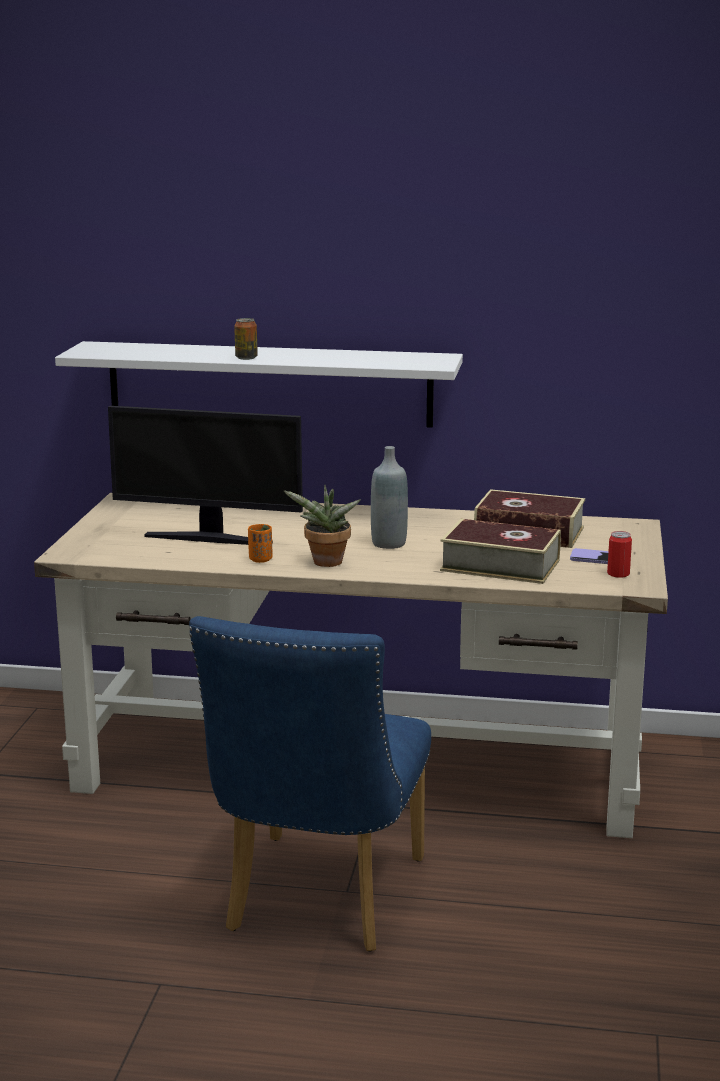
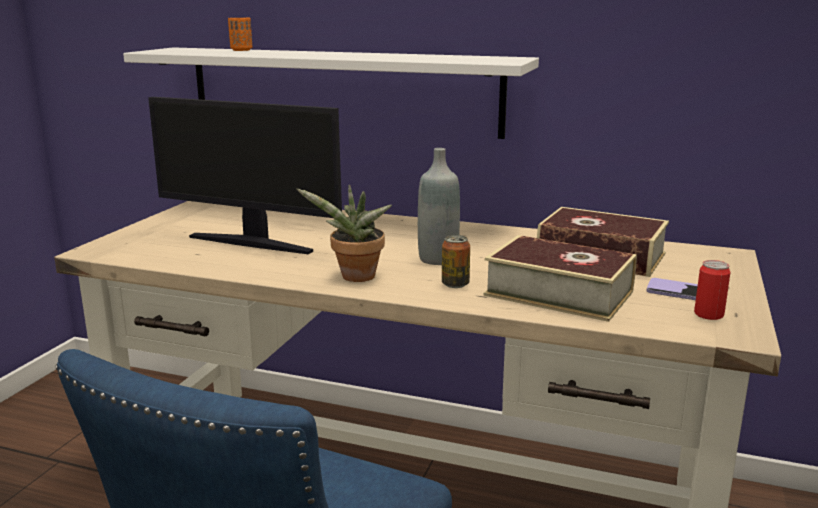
camera: 10 degrees right, 0 degrees up
(246, 358) = (306, 55): can -> can (455, 284)
(260, 559) = (286, 269): orange cup -> orange cup (241, 50)

